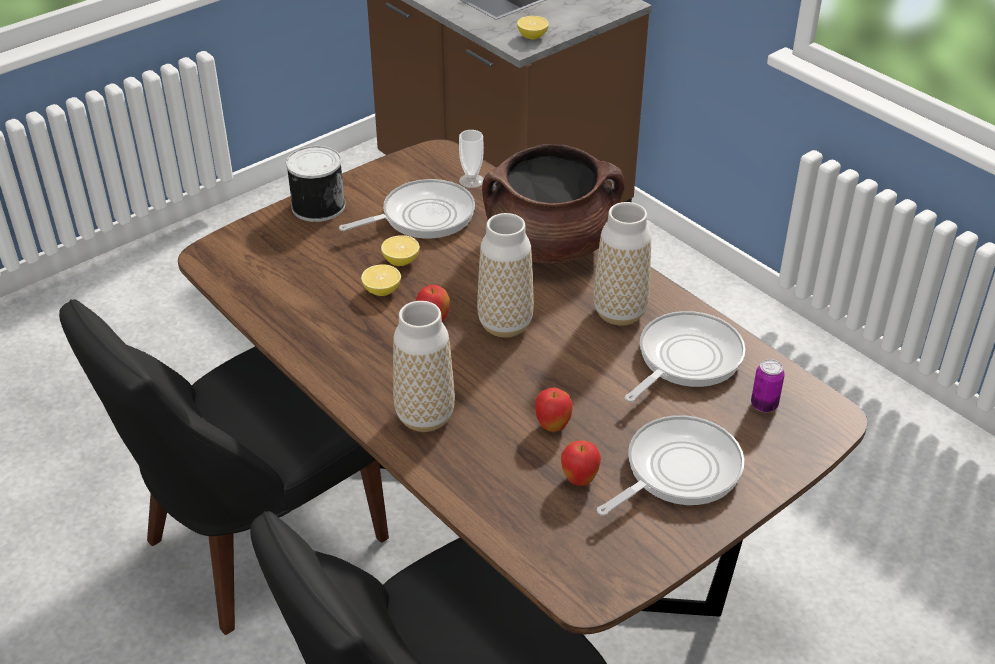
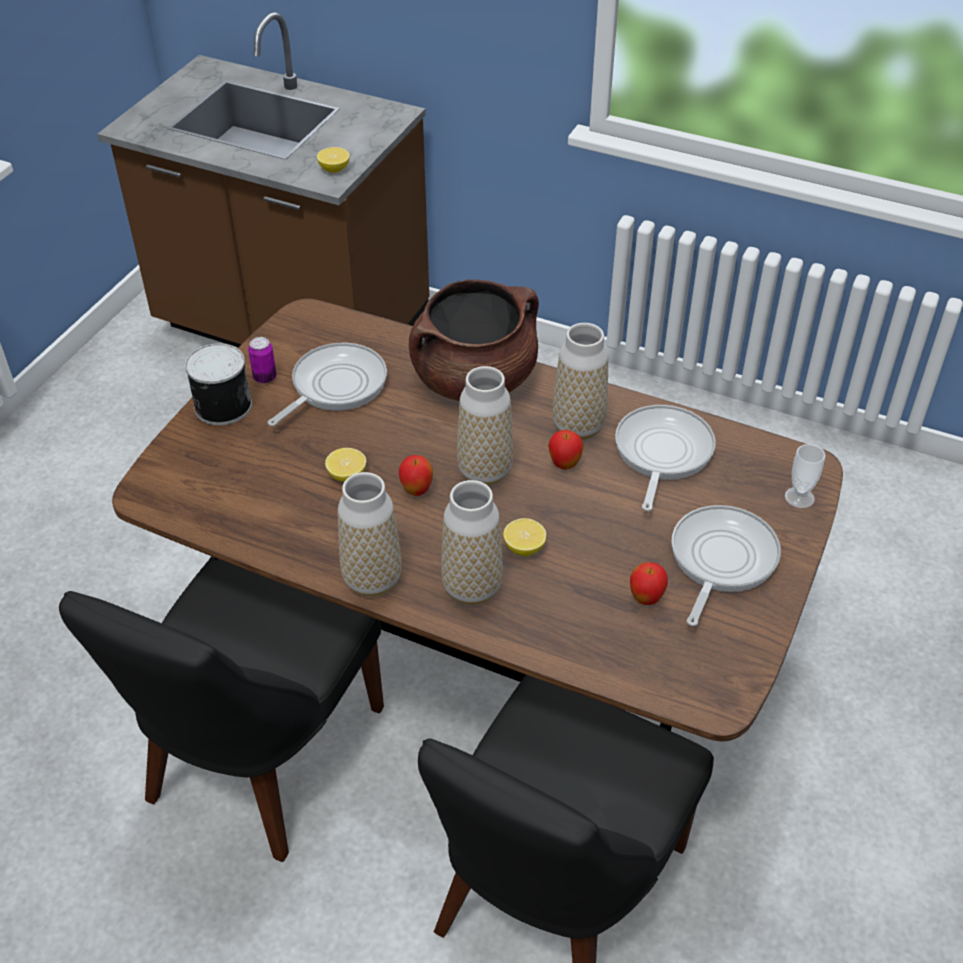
camera: 25 degrees left, 5 degrees up
(343, 381) = (372, 580): none -> vase
(401, 261) = (344, 439): lemon -> lemon (524, 547)
(471, 181) = (357, 335): cup -> cup (799, 497)
(552, 426) = (591, 557): apple -> apple (564, 465)
(764, 405) = (751, 474): can -> can (265, 377)

